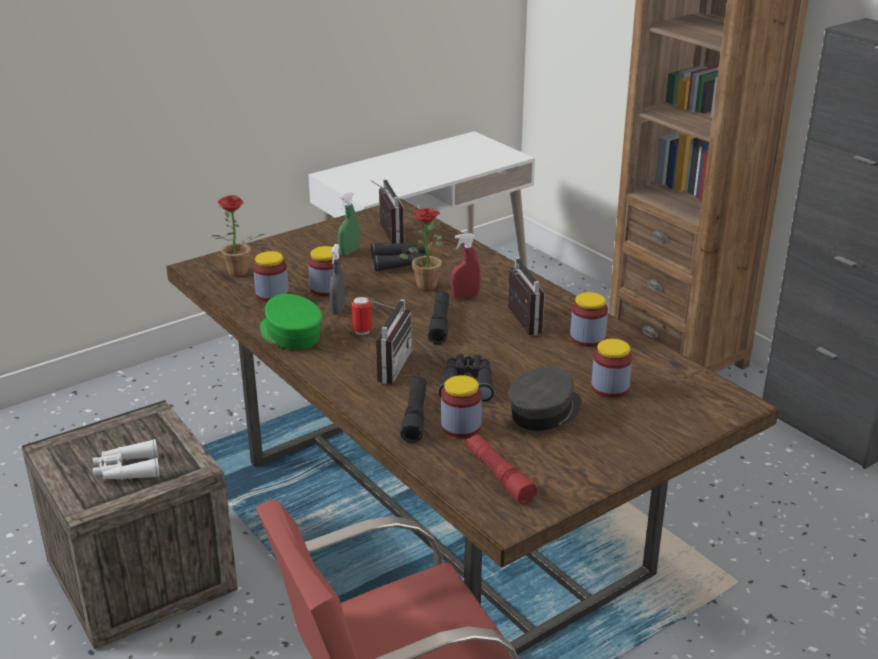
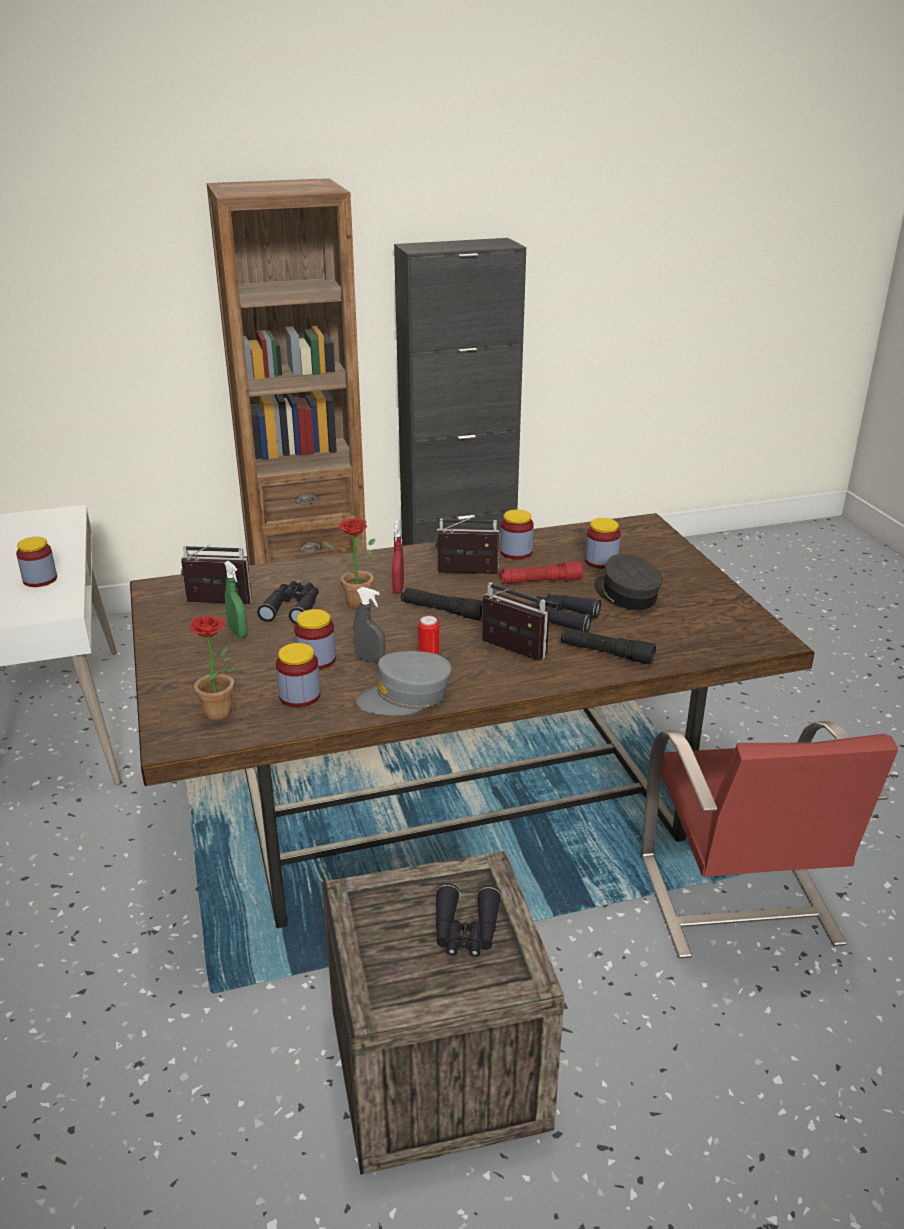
camera: 70 degrees left, 0 degrees up
(127, 470) = (465, 931): white binoculars -> black binoculars
(290, 334) = (406, 697): green cap -> grey cap
(461, 427) = (634, 635): jar -> jar (40, 579)
(499, 475) = (715, 633): red flashlight -> red flashlight (540, 581)

